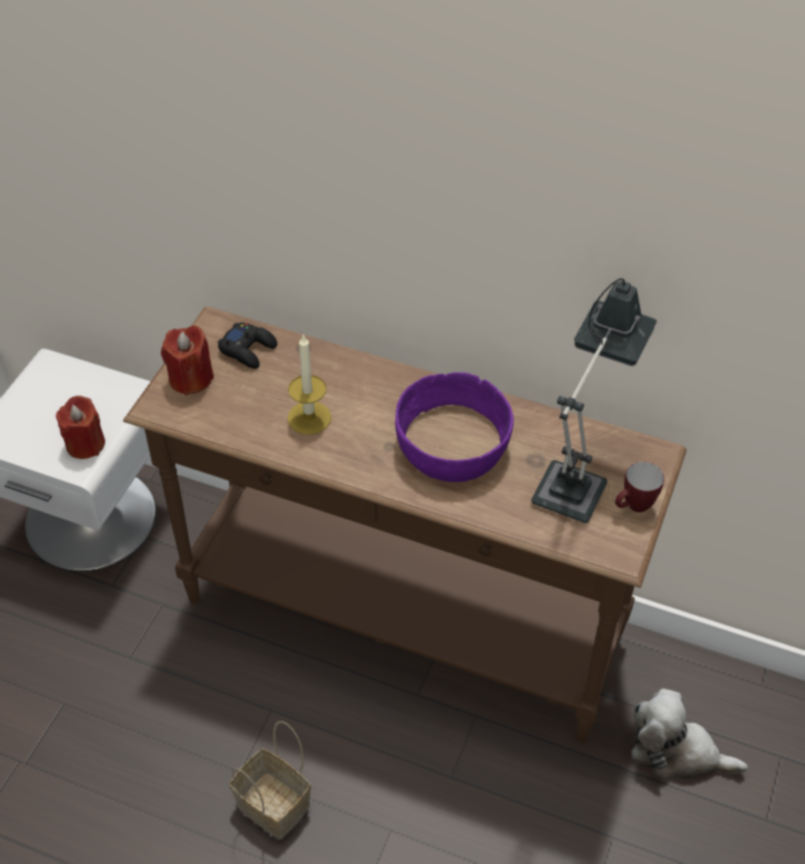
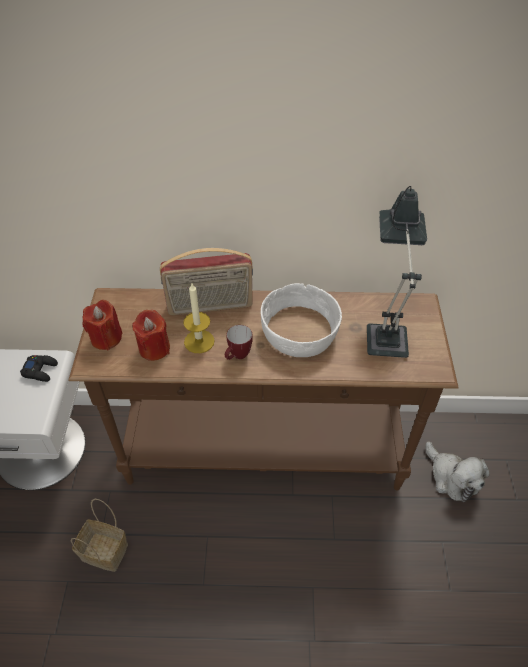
camera: 20 degrees left, 0 degrees up
(85, 444) = (33, 404): red candle -> red candle (154, 348)
(248, 349) = (138, 308): black game controller -> black game controller (40, 370)
(276, 805) = (235, 599): basket -> basket (106, 551)
(346, 374) = (210, 306): none -> radio
(452, 445) = (300, 332): purple bowl -> white bowl
(633, 508) = (429, 339): mug -> mug (238, 357)
(676, 752) = (451, 477): plush toy -> plush toy turned 120 degrees counterclockwise

